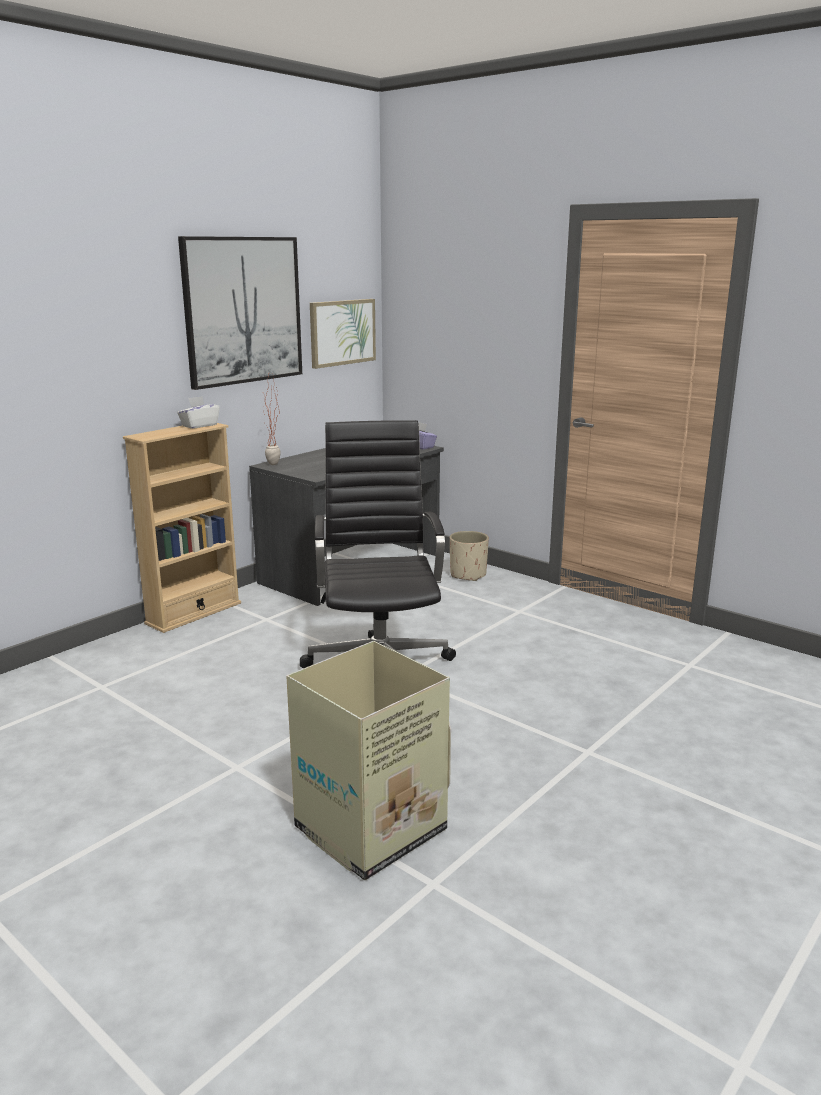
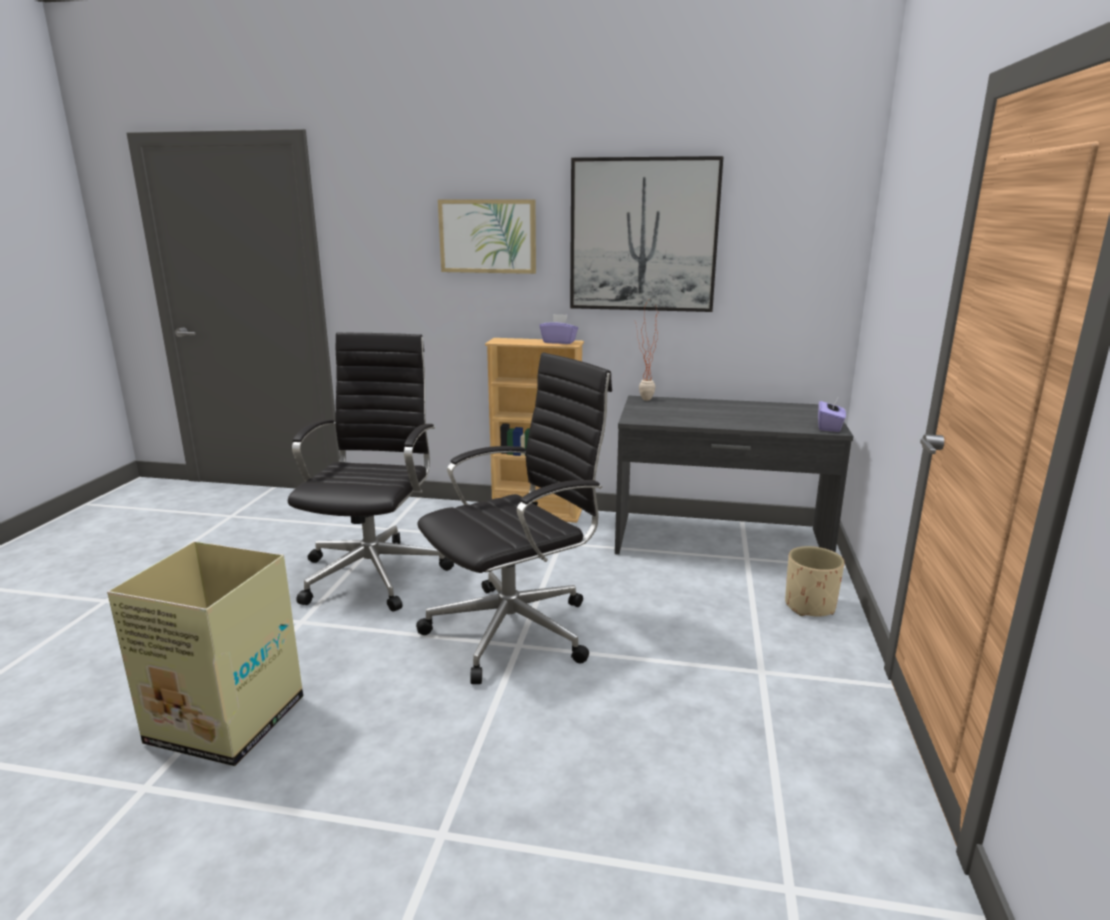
camera: 60 degrees right, 0 degrees up
(191, 711) = (375, 572): none -> black office chair
(199, 425) = (559, 342): white tissue box -> purple tissue box
(342, 332) = (790, 271): picture -> picture (488, 236)

